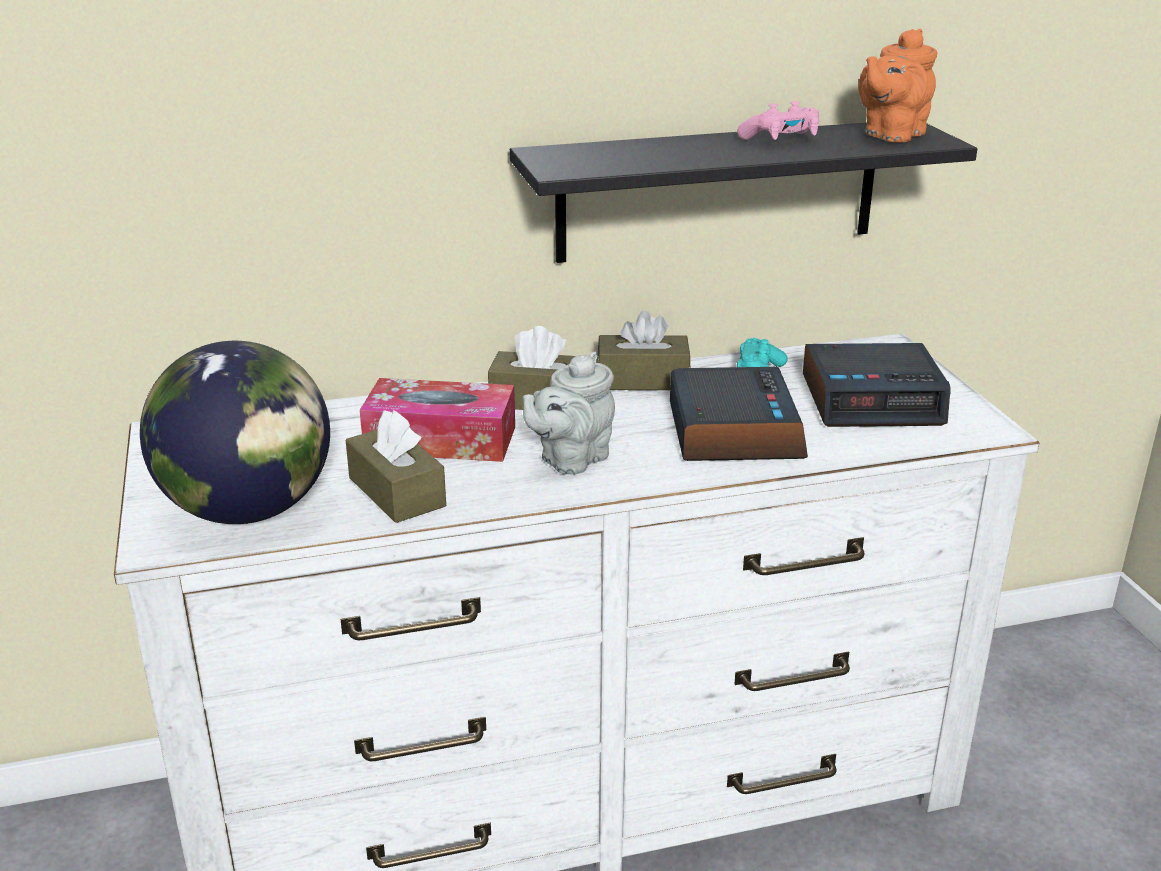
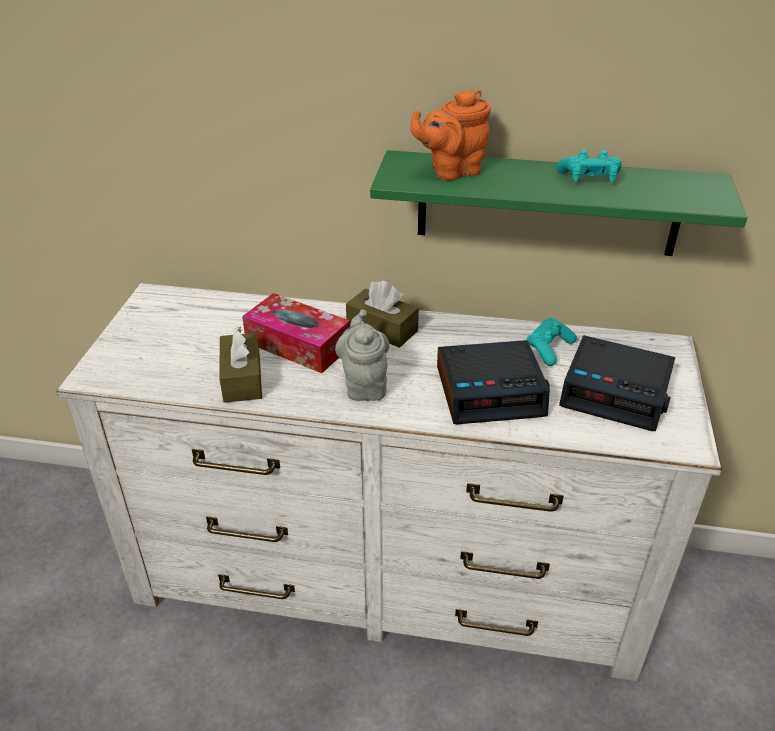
camera: 25 degrees right, 10 degrees up
(249, 510) = (153, 367): globe -> none
(570, 460) = (364, 384): grey teapot -> grey teapot turned 105 degrees clockwise
(642, 380) = (463, 330): brown tissue box -> none
(718, 190) = (547, 204): black shelf -> green shelf
(732, 431) = (491, 391): alarm clock -> alarm clock turned 60 degrees clockwise
(781, 140) = (589, 179): pink game controller -> turquoise game controller
(891, 135) = (685, 190): orange teapot -> orange teapot (451, 171)

